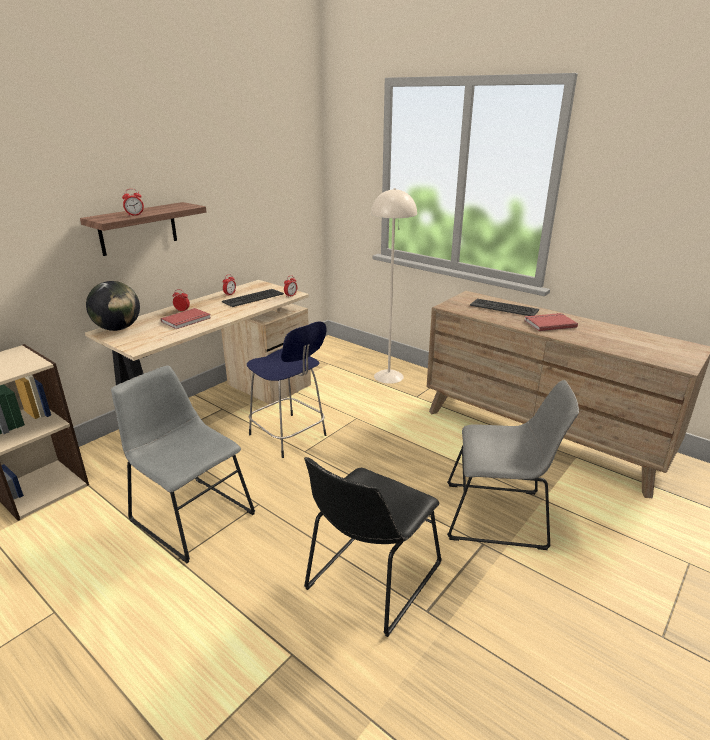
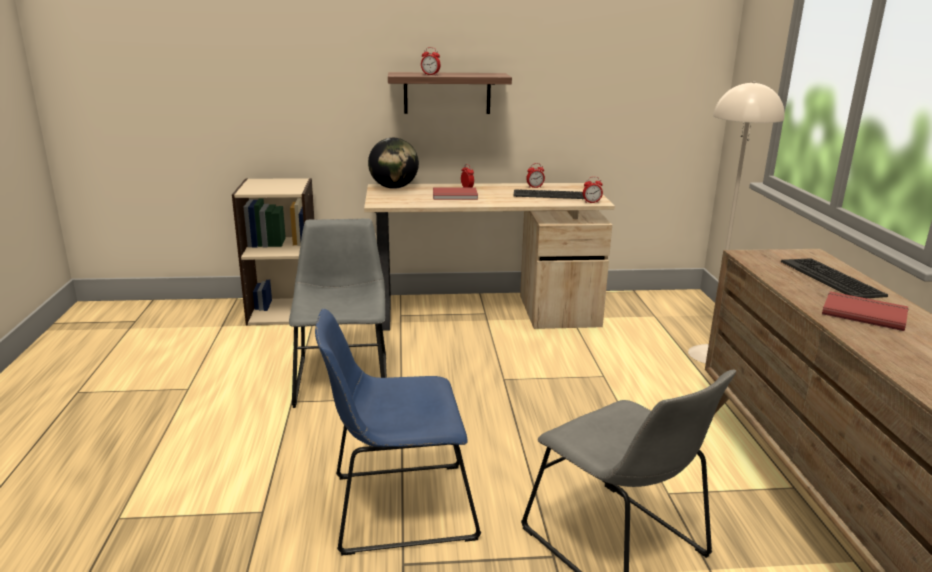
camera: 45 degrees right, 5 degrees down
(289, 436) = (509, 360): blue stool -> none
(370, 580) = (396, 507): black chair -> blue chair

